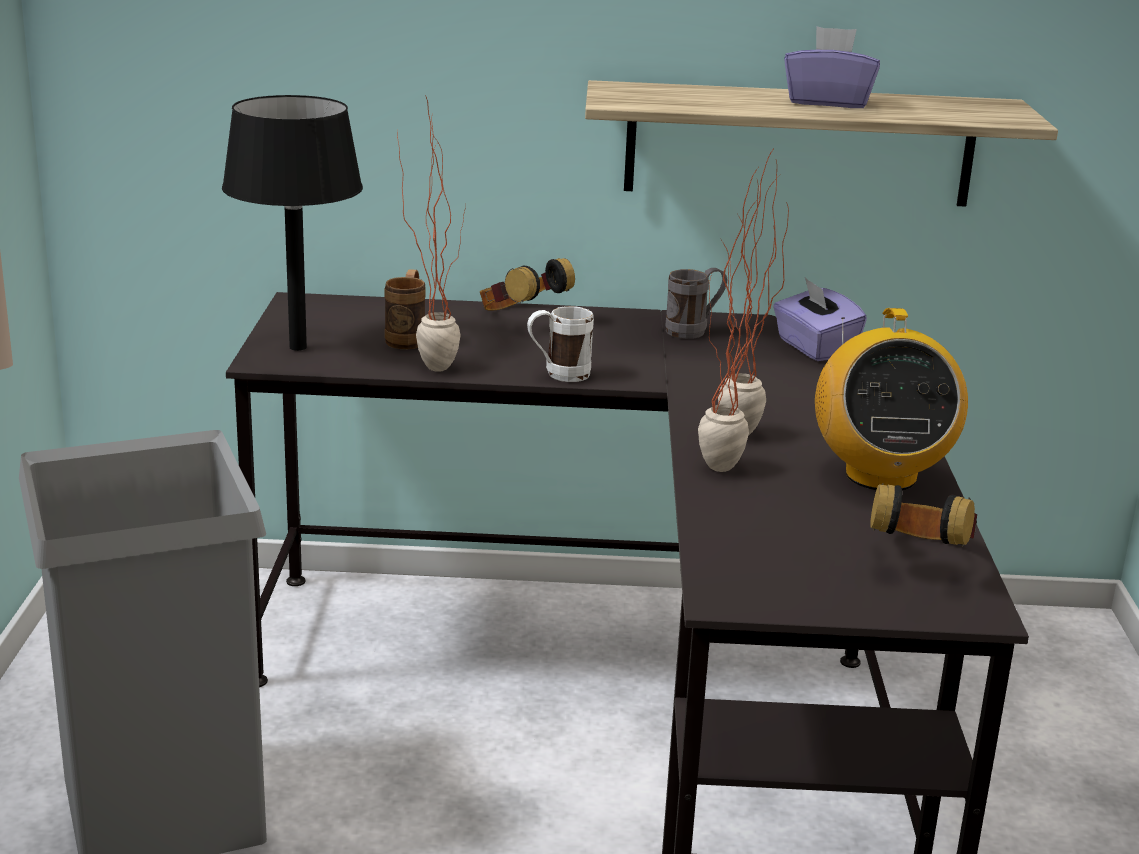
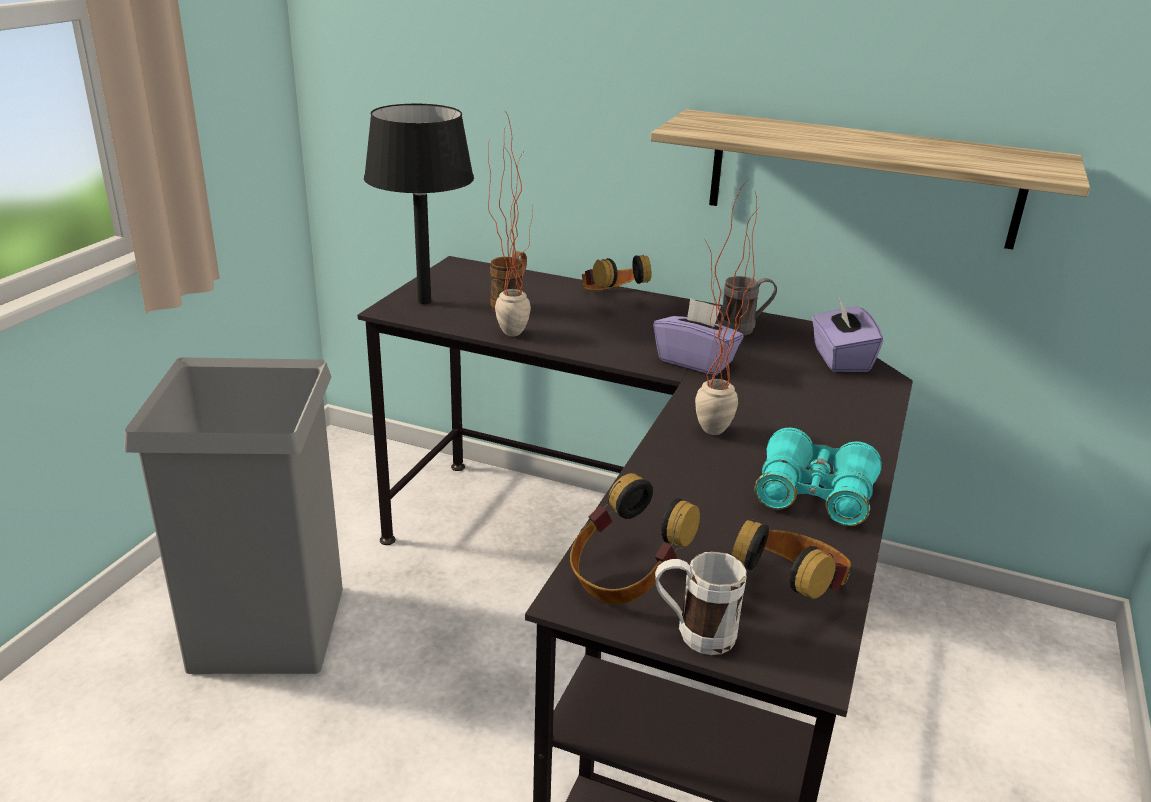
camera: 20 degrees right, 5 degrees up
(558, 375) = (601, 353): white mug -> white mug (693, 635)
(721, 474) = (668, 468): potted plant -> none
(757, 573) = (625, 577): none -> headphones
(828, 102) = (878, 142): purple tissue box -> purple tissue box (695, 361)
(880, 475) = (814, 495): radio -> turquoise binoculars

